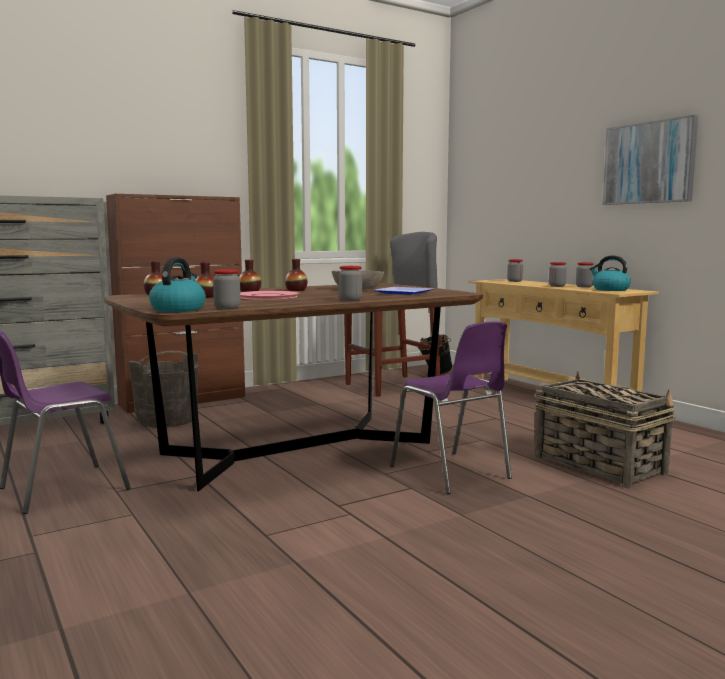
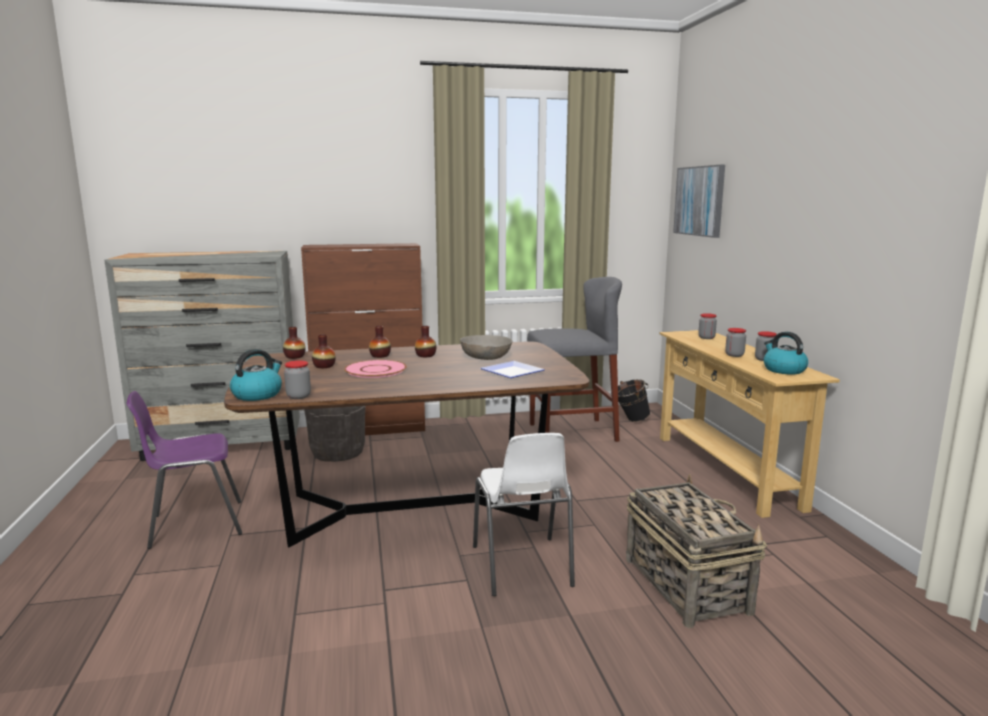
camera: 20 degrees right, 5 degrees up
(350, 300) = (432, 387): jar -> none
(452, 473) = (522, 567): purple chair -> white chair
(649, 163) = (843, 226): picture -> picture (700, 201)

